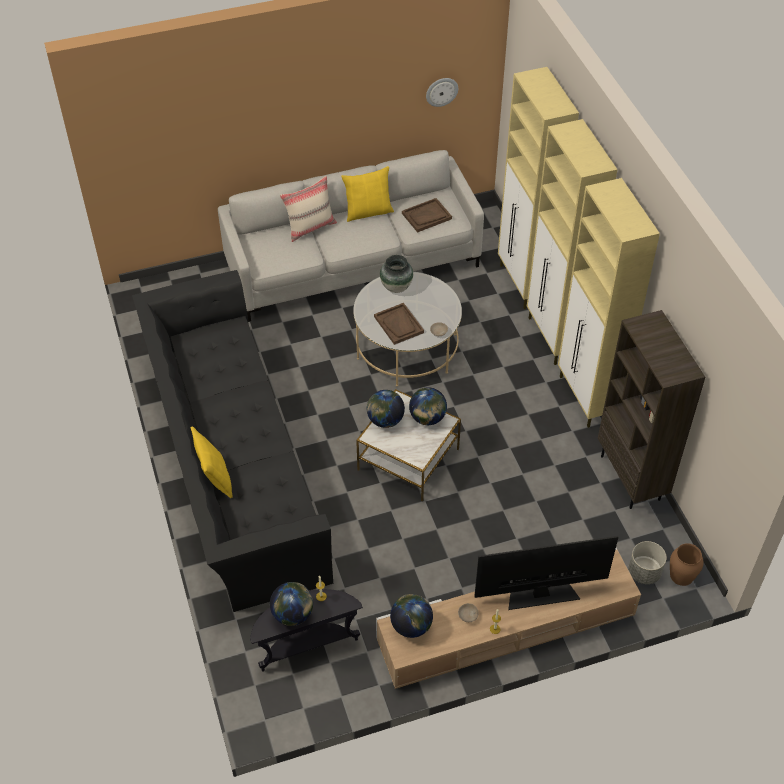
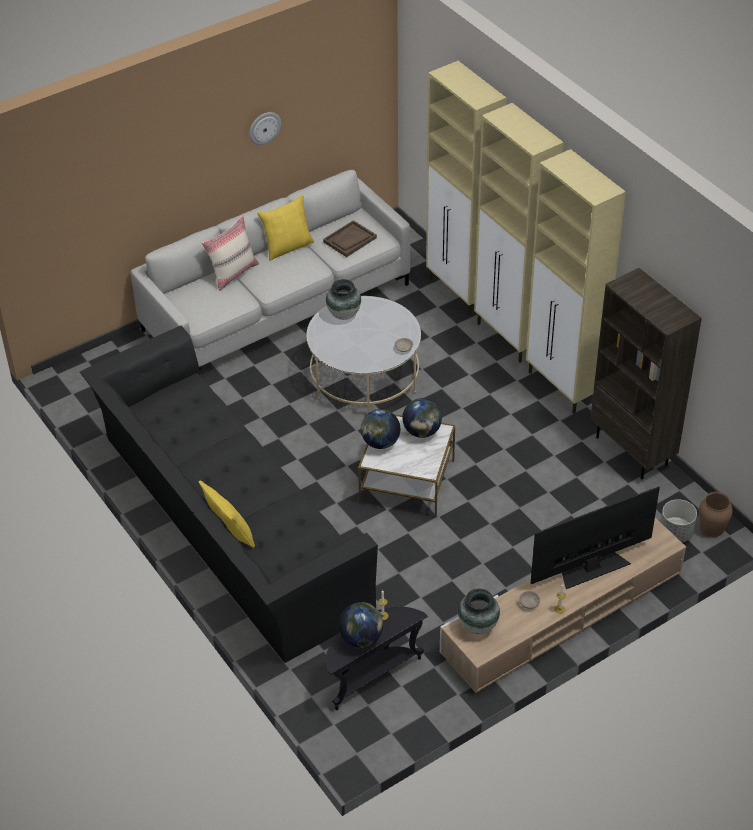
camera: 15 degrees left, 5 degrees down
(399, 325) = (360, 349): brown tray -> none
(411, 626) = (478, 626): globe -> vase
(441, 91) = (340, 109): wall clock -> wall clock (264, 127)

